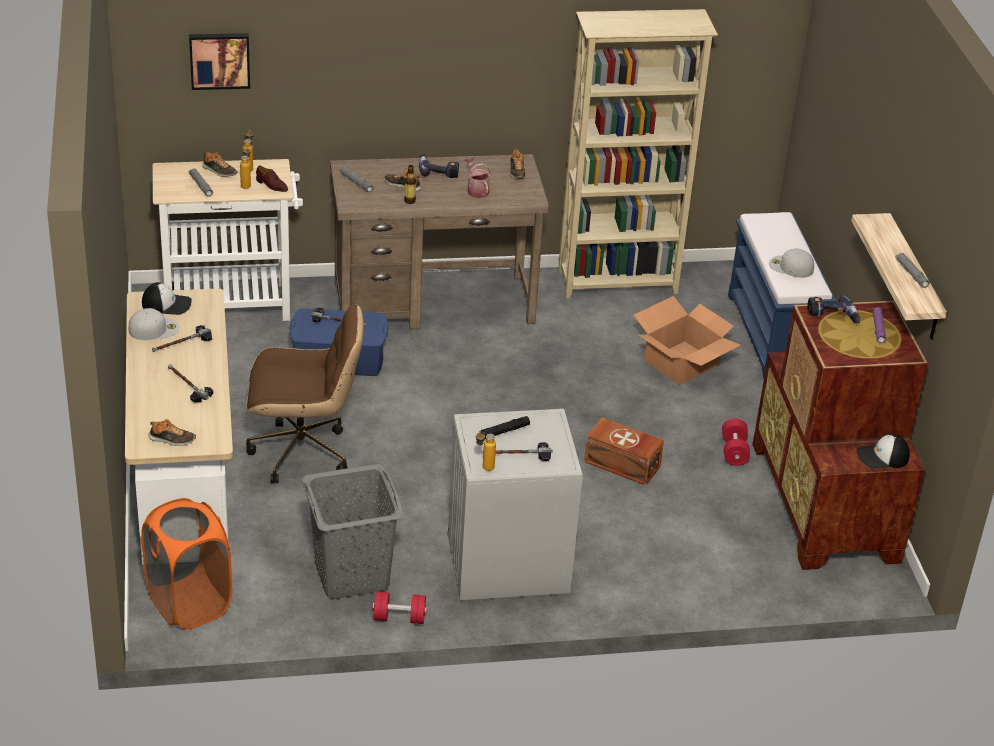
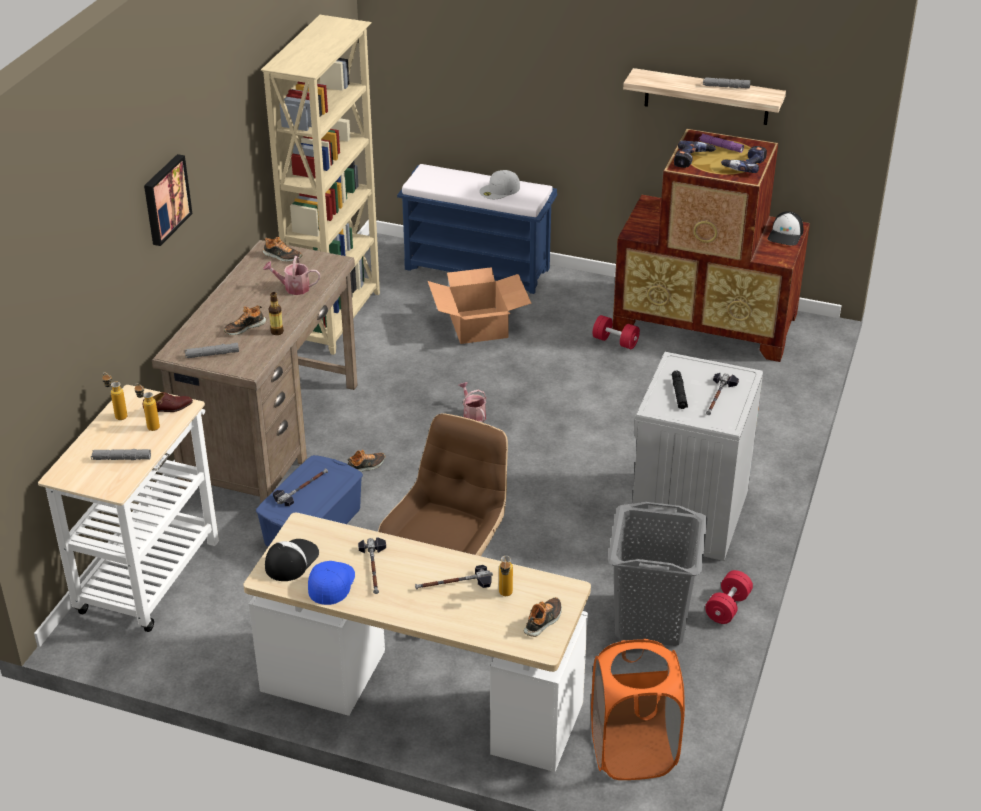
camera: 60 degrees left, 0 degrees up
(154, 329) = (330, 582): white cap -> blue cap
(219, 60) = (55, 314): picture -> picture (165, 199)
(219, 171) = (104, 438): shoe -> shoe (366, 466)
(438, 171) = (238, 299): power drill -> power drill (744, 165)
(483, 468) = (727, 422): bottle -> bottle (505, 596)
(547, 398) = (473, 415): none -> watering can
(622, 465) = (595, 405): brown storage box -> none

